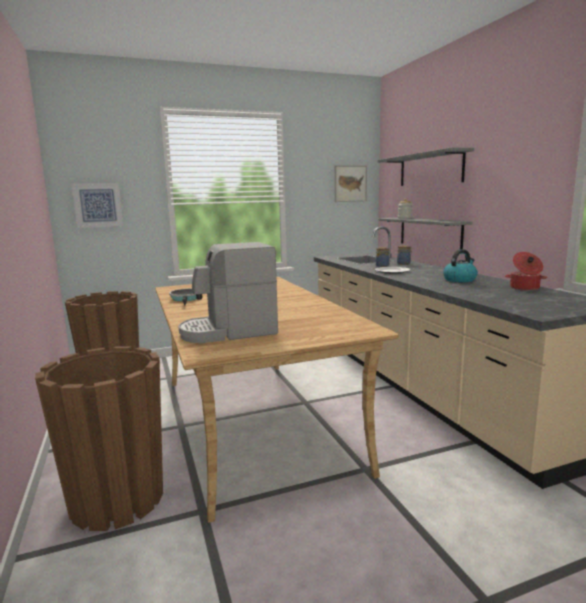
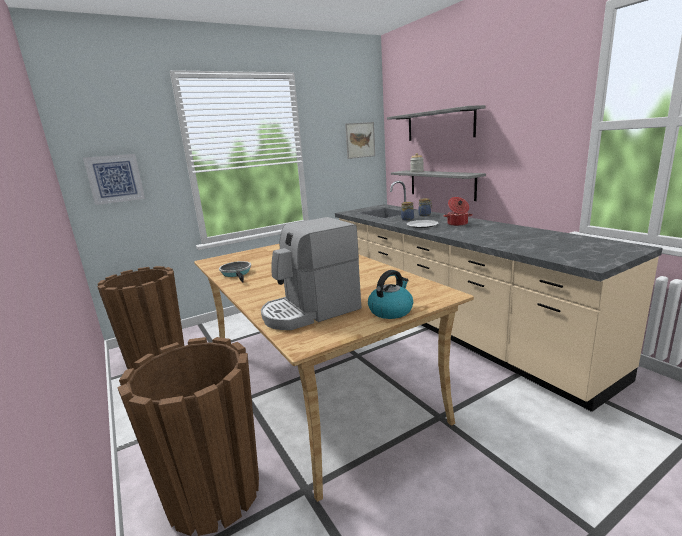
camera: 10 degrees left, 5 degrees up
(460, 280) = (489, 230): kettle -> kettle (391, 311)
(524, 288) = (552, 235): cooking pot -> cooking pot (457, 224)

